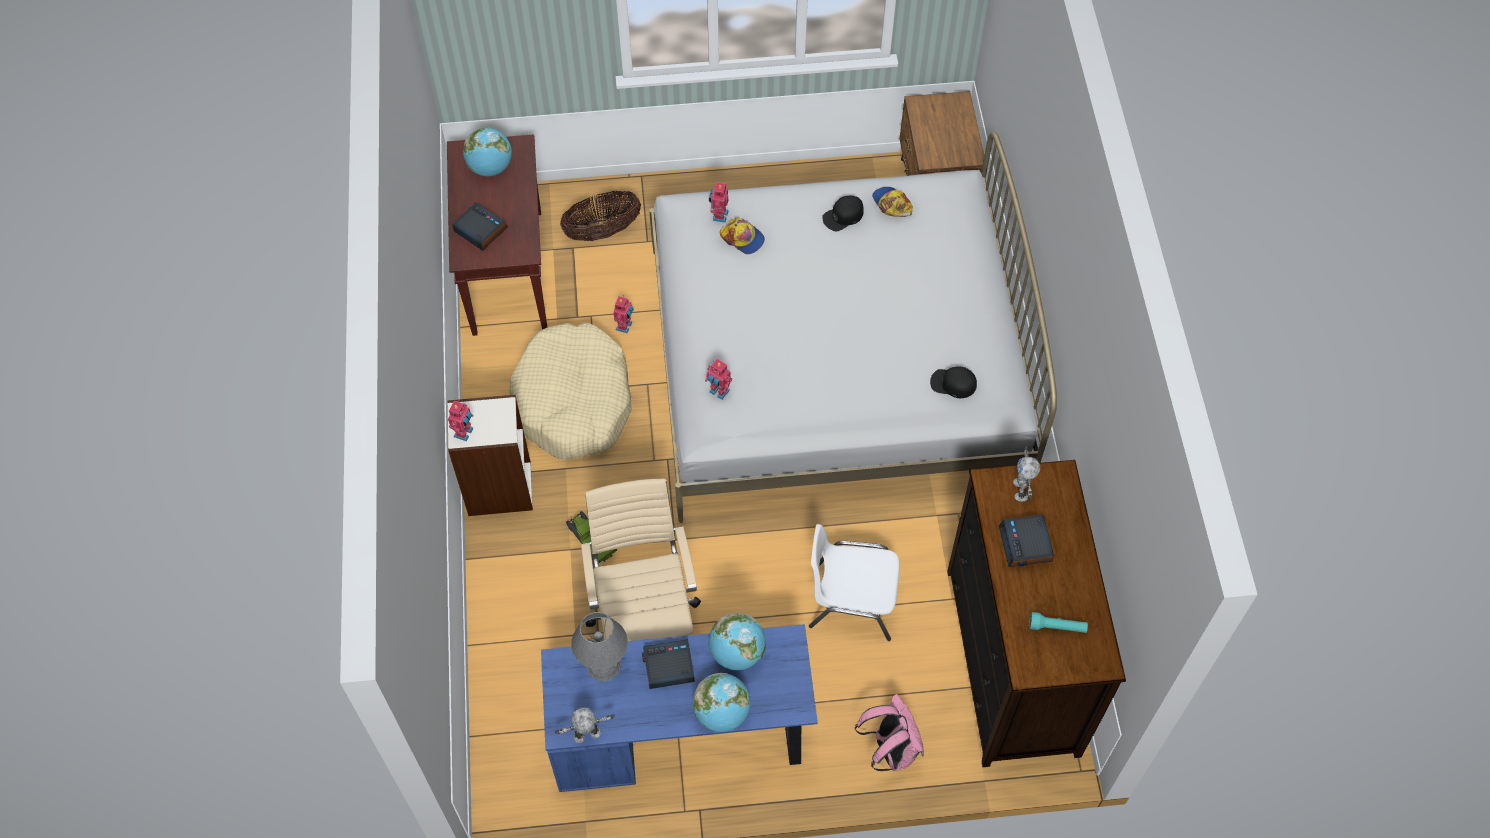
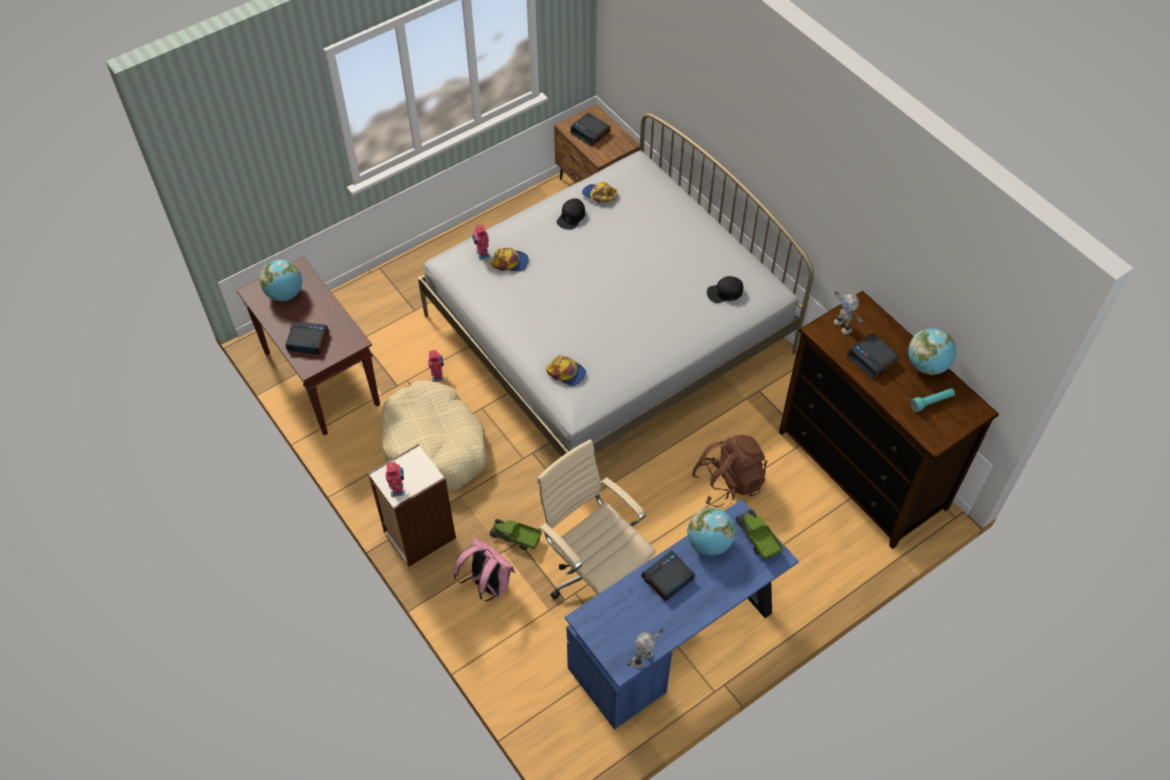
camera: 30 degrees left, 5 degrees down
(602, 231) = (376, 318): basket -> none
(604, 665) = (620, 602): grey table lamp -> none
(718, 392) = (566, 373): toy robot -> cap
(722, 713) = (728, 590): globe -> globe (927, 365)
(790, 675) = (757, 539): none -> toy truck
(851, 599) = (728, 483): white chair -> brown backpack
(890, 749) = (825, 570): pink backpack -> pink backpack (487, 584)
(939, 124) = (590, 133): none -> alarm clock

